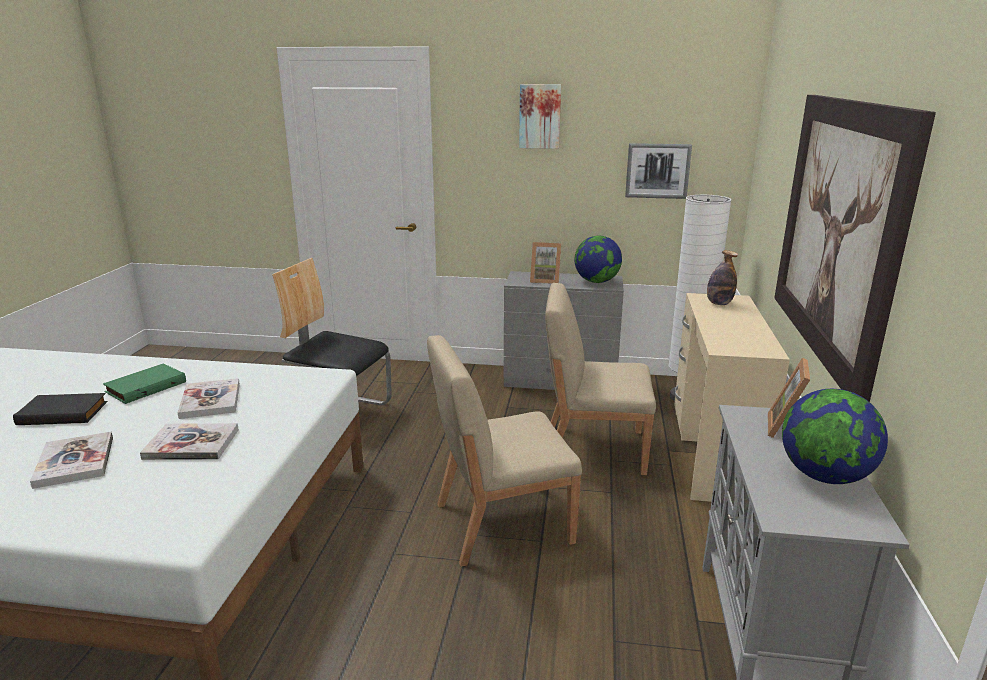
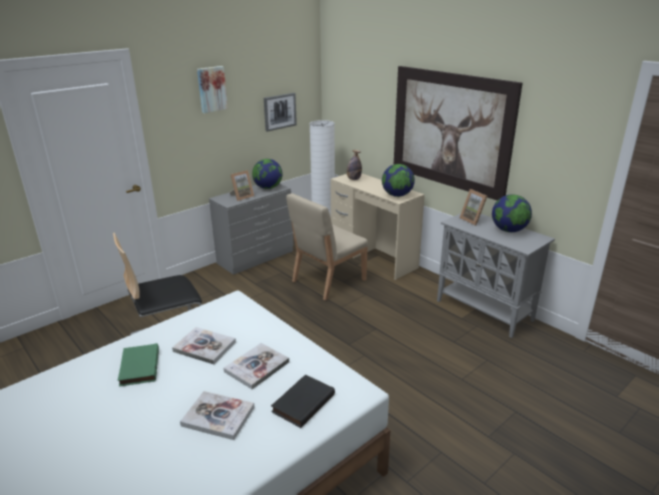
camera: 50 degrees left, 5 degrees up
(64, 412) = (127, 410): black book -> black book (302, 402)
(501, 523) = (350, 332): beige chair -> none
(734, 343) = (397, 195): none -> globe

